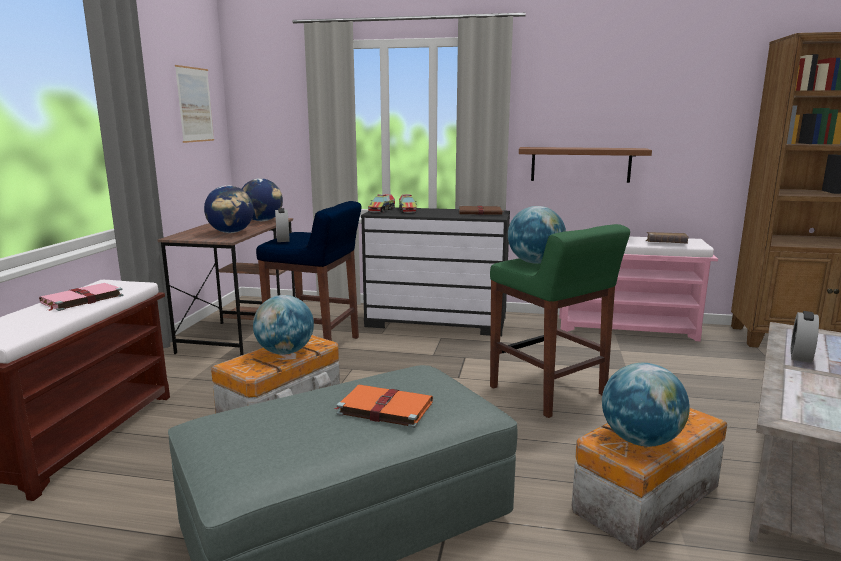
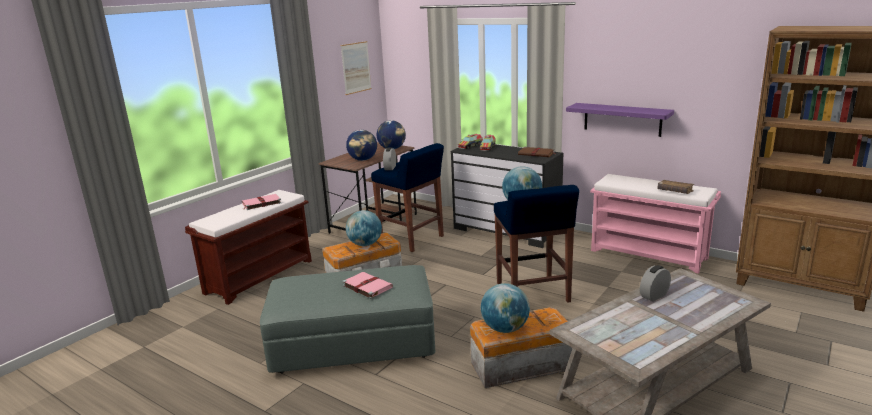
camera: 25 degrees right, 5 degrees up
(383, 408) = (366, 286): orange book -> pink book
(549, 392) = (533, 293): green stool -> blue stool
(580, 164) = (622, 119): brown shelf -> purple shelf

